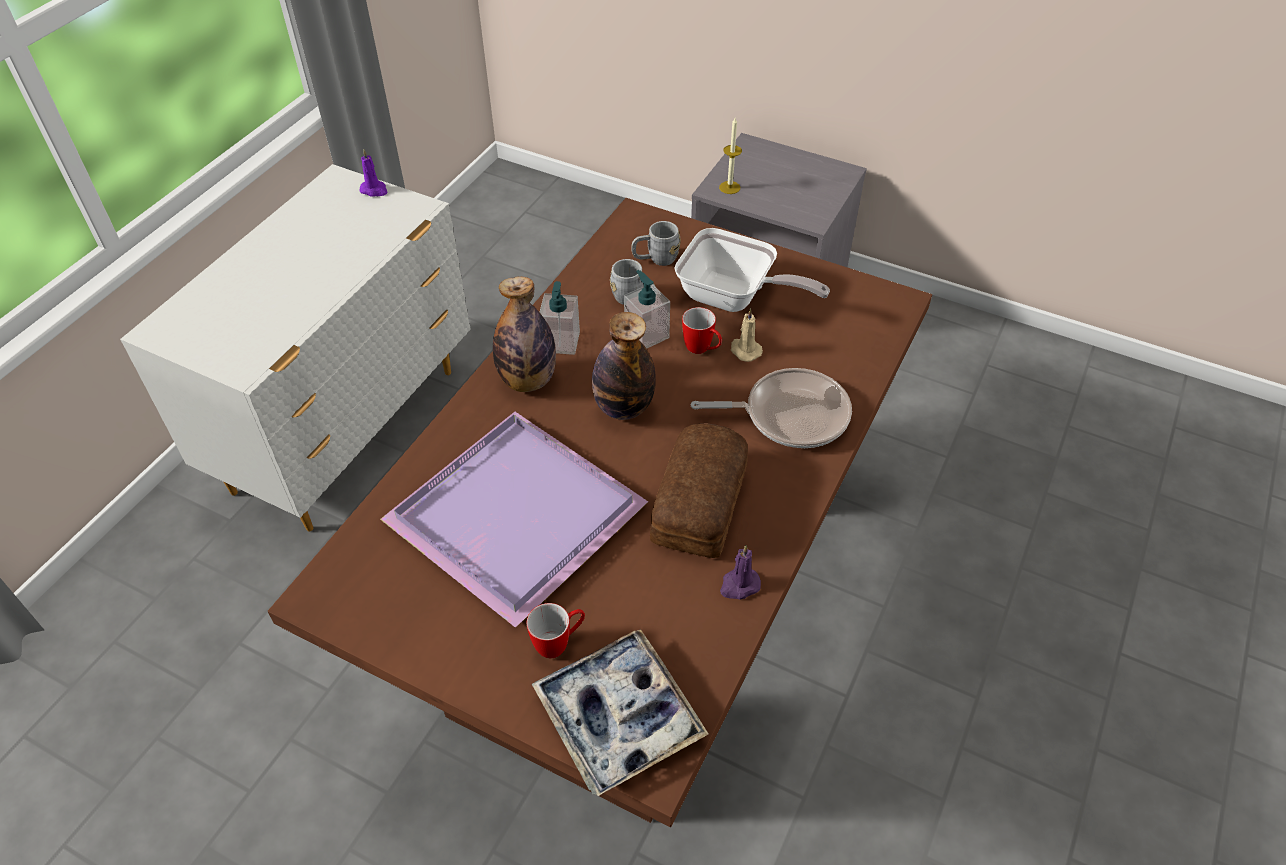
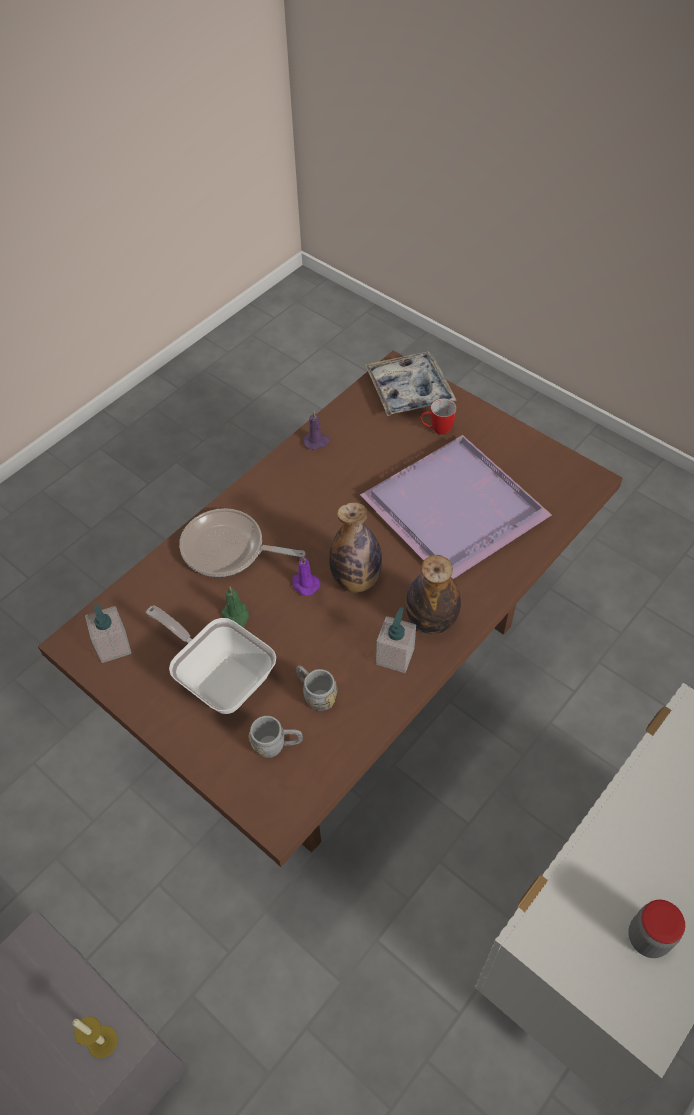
camera: 165 degrees left, 5 degrees up
(328, 220) = (648, 937): none -> jar
(374, 190) = (593, 991): purple candle -> purple candle (304, 584)
(646, 334) = (316, 649): soap dispenser -> soap dispenser (113, 646)
(702, 350) = (272, 623): mug -> none
(702, 502) = (321, 495): bread -> none
(744, 350) = (236, 616): beige candle -> green candle

